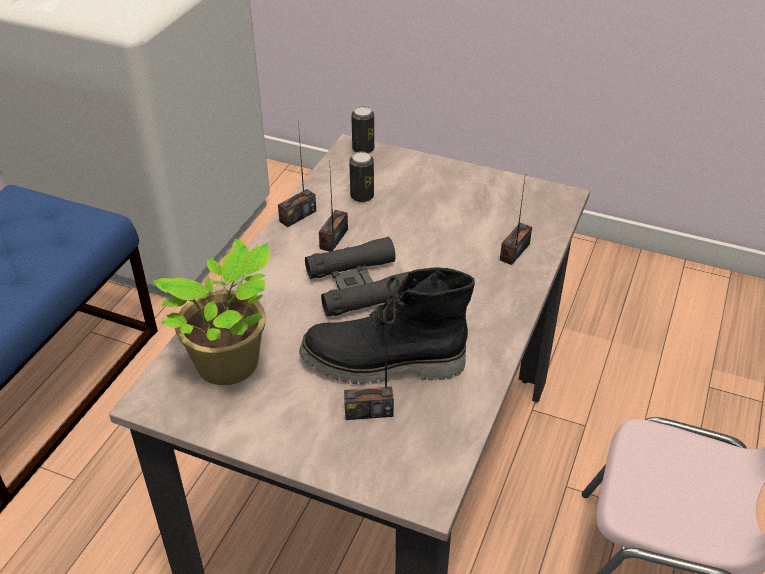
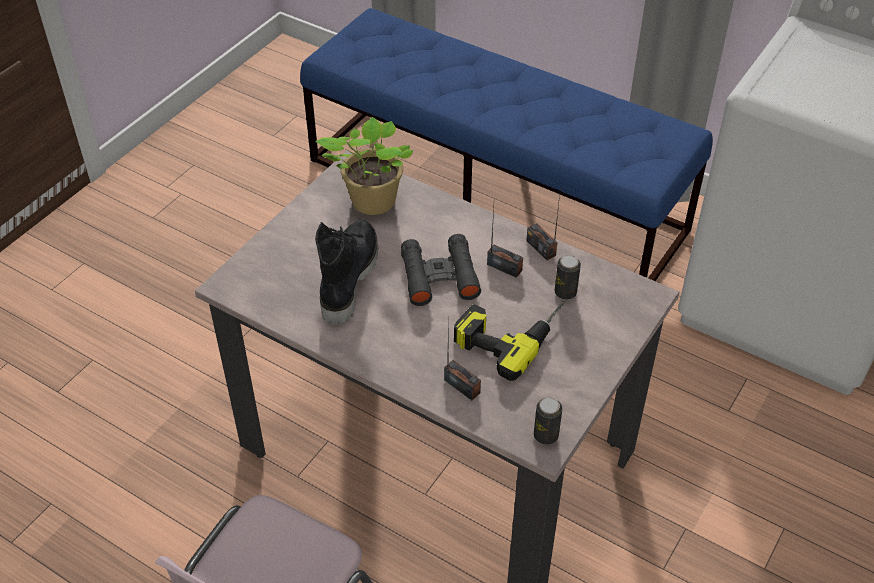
camera: 100 degrees right, 5 degrees up
(363, 149) = (647, 302): can -> can (546, 435)
(368, 411) = (305, 266): radio -> none
(428, 228) = (509, 331): none -> power drill

